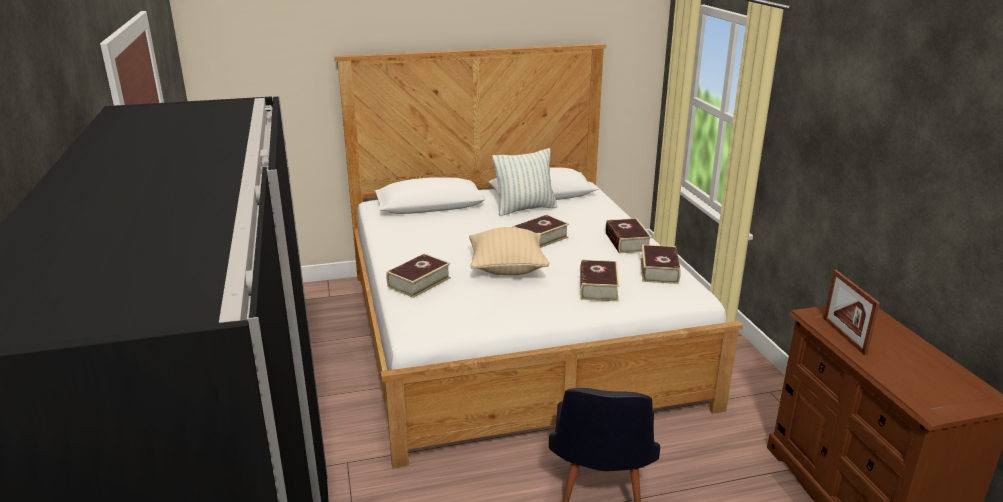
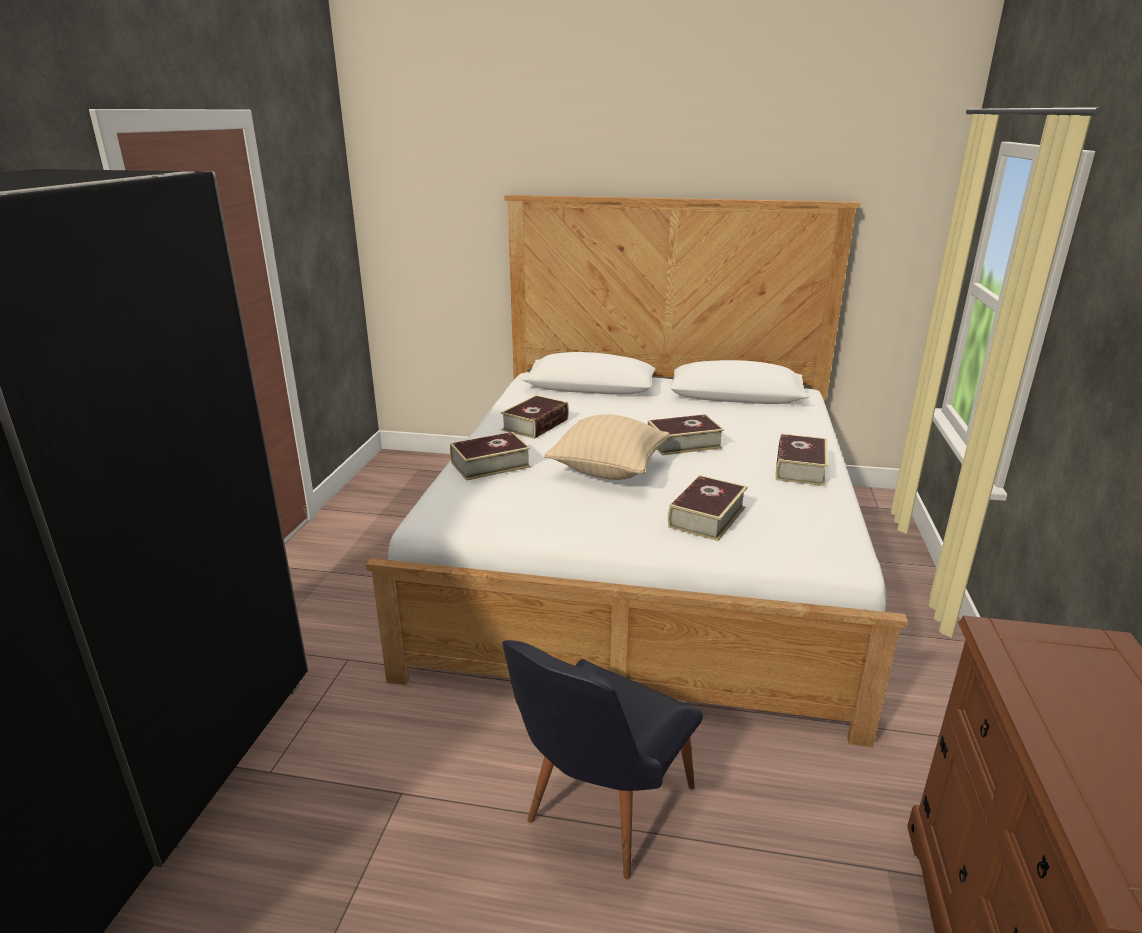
camera: 25 degrees right, 0 degrees up
(525, 209) = (699, 407): pillow -> none
(659, 270) = (815, 514): book -> book (535, 424)
(844, 336) = (1033, 684): picture frame -> none

